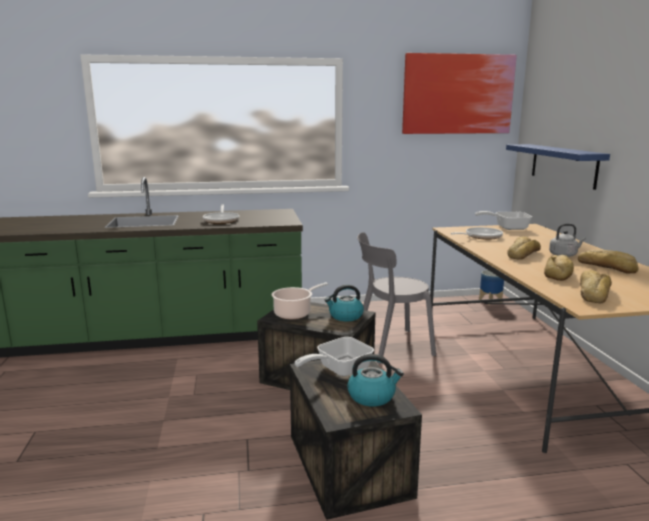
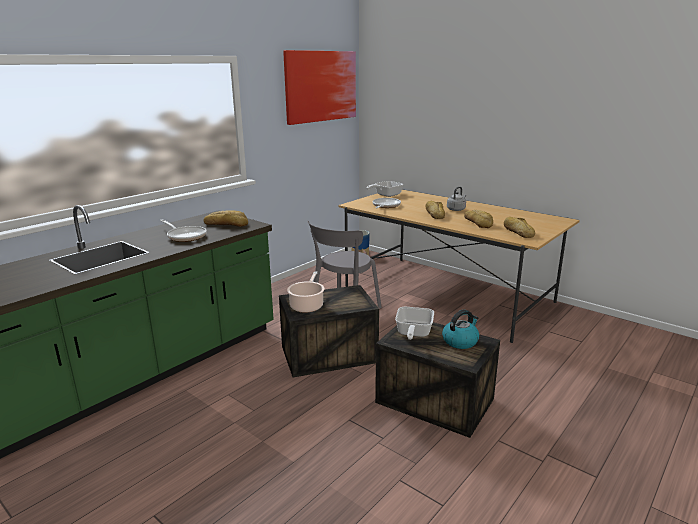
camera: 40 degrees left, 5 degrees up
(345, 316) = (347, 295): kettle -> none
(563, 165) = (414, 141): blue shelf -> none
(607, 267) = (490, 212): bread -> bread (226, 224)

